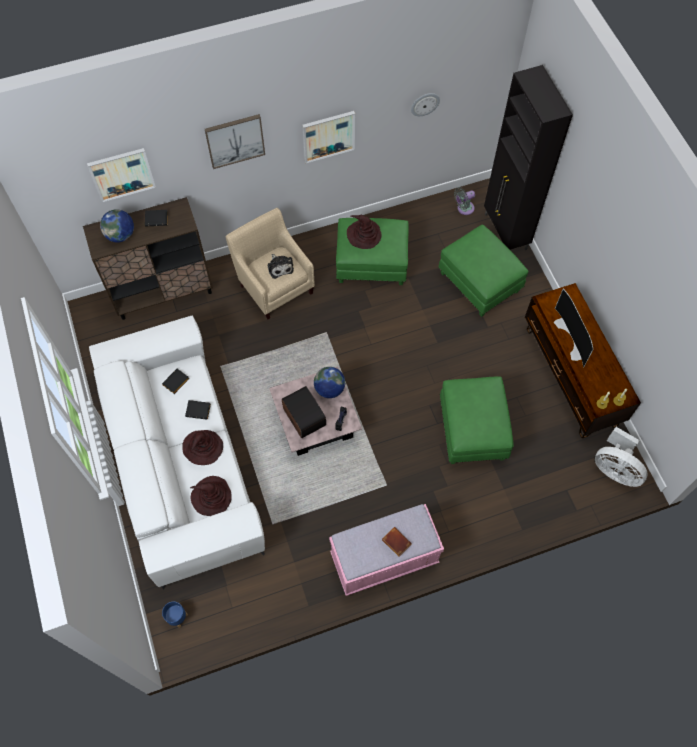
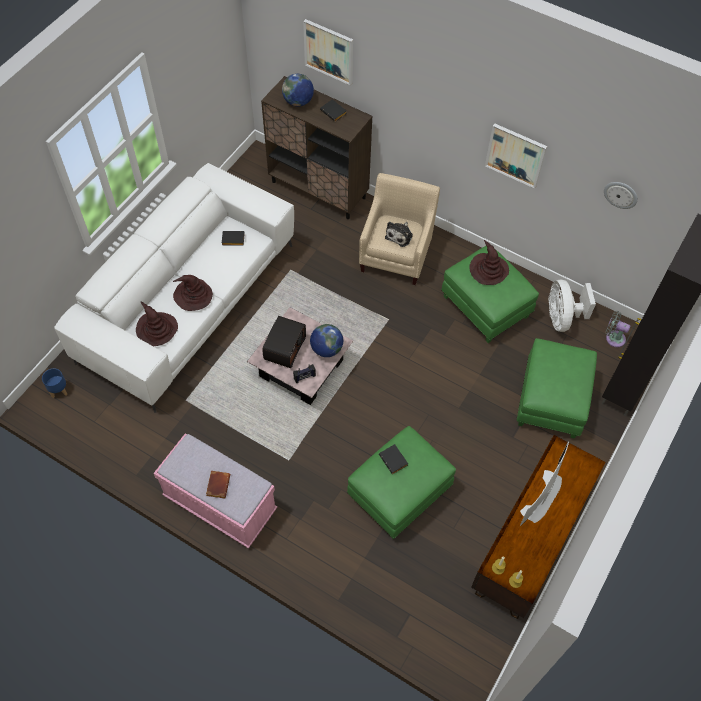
camera: 50 degrees right, 5 degrees down
(199, 410) = (222, 270): black book -> black book (394, 460)
(235, 140) = (430, 92): picture -> none
(615, 469) = (469, 645): white fan -> white fan (562, 318)

